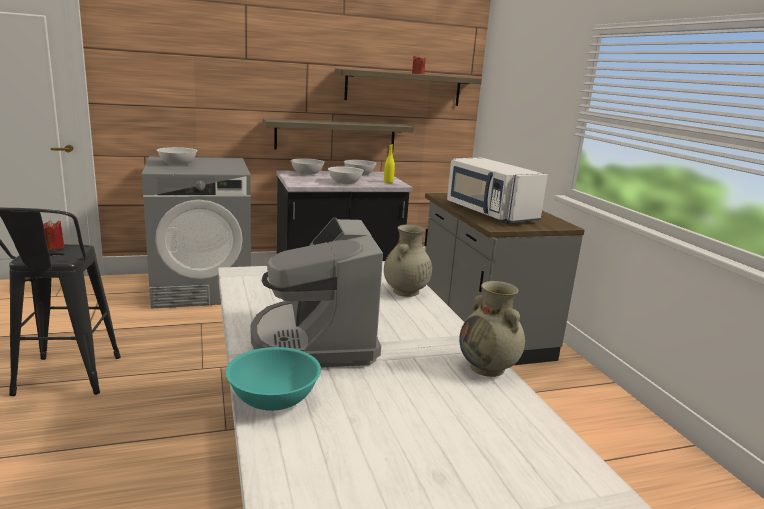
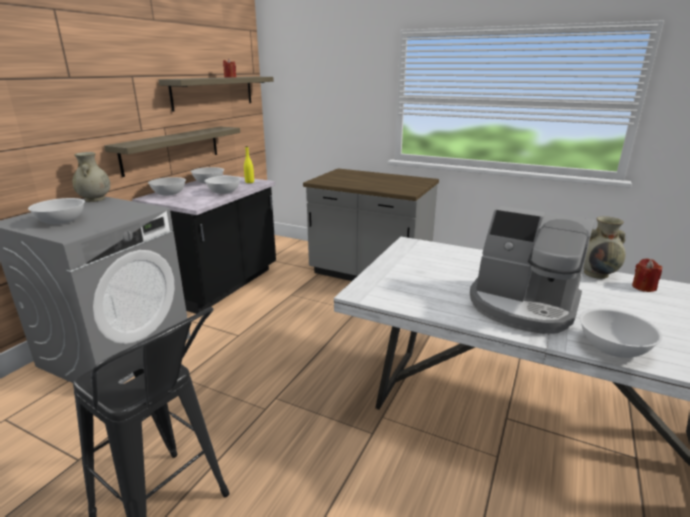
camera: 45 degrees left, 5 degrees up
(53, 247) = (109, 370): red candle -> red candle (643, 287)
(273, 399) = (613, 348): turquoise bowl -> white bowl
(405, 292) = (462, 254): beige vase -> beige vase (95, 199)
(489, 213) = (377, 184): white microwave -> none

